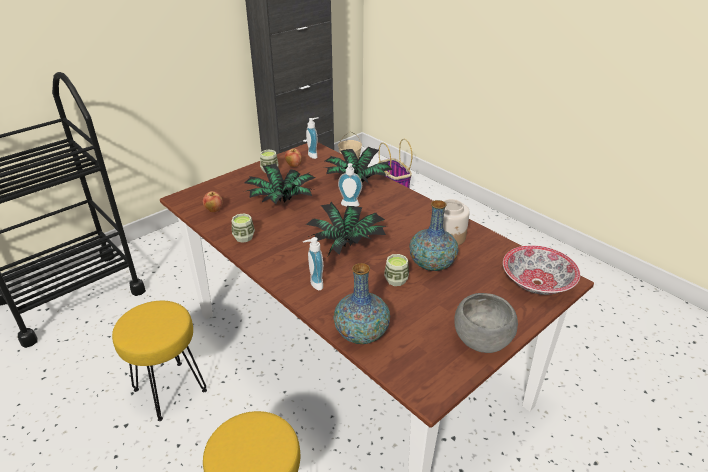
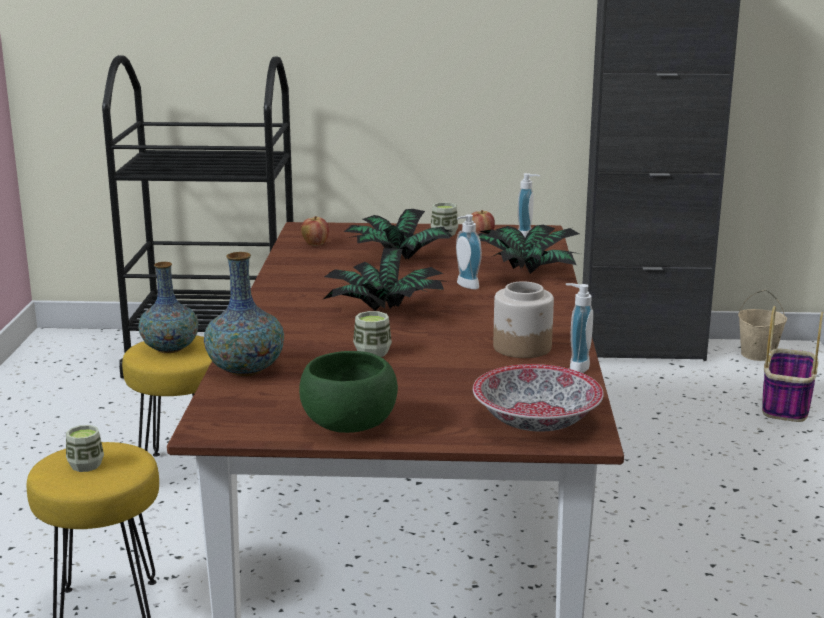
camera: 45 degrees right, 15 degrees down
(244, 237) = (297, 271): cup -> cup (86, 465)
(314, 284) = (284, 323): soap dispenser -> soap dispenser (575, 367)
(431, 264) = (442, 358): vase -> vase (170, 348)
(481, 340) = (349, 426): grey bowl -> green bowl

